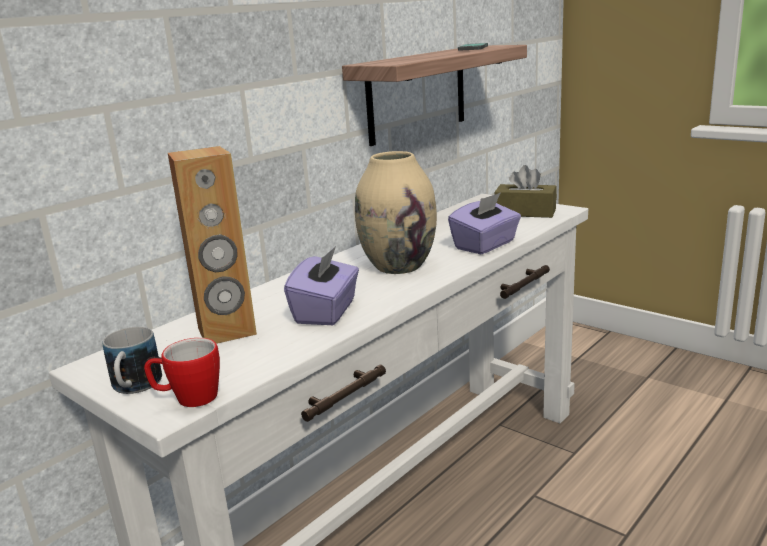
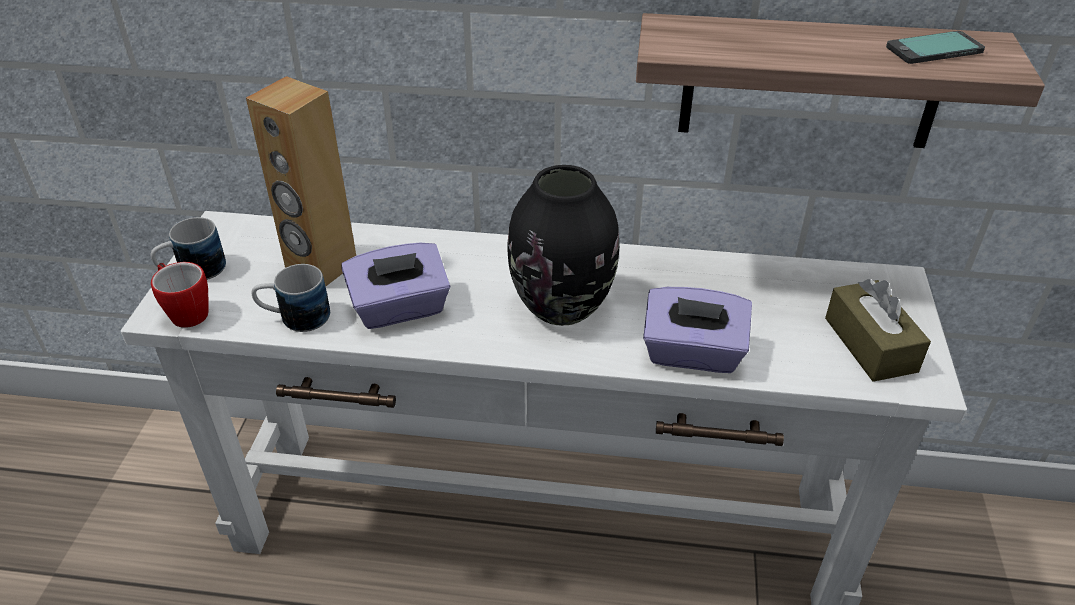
camera: 55 degrees right, 20 degrees up
(276, 351) = (295, 318): none -> mug
(398, 266) = (563, 306): beige vase -> black vase

